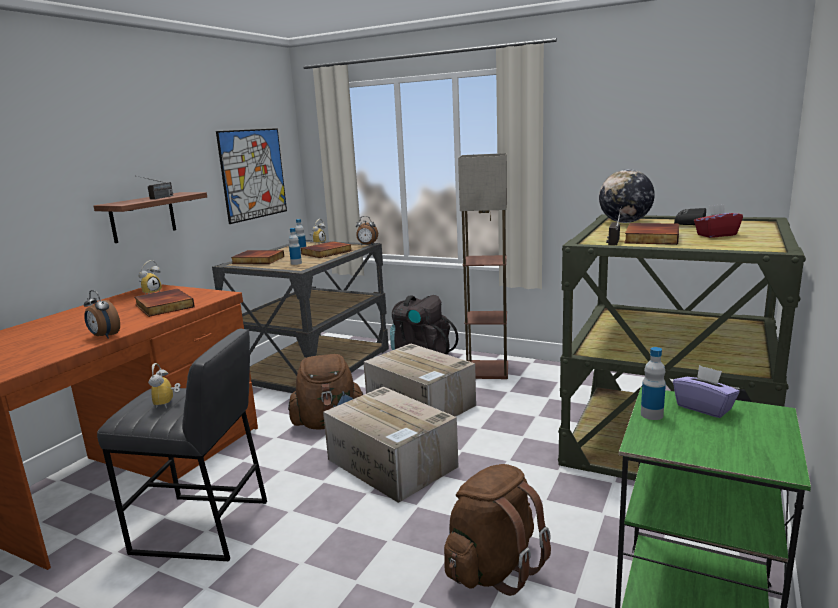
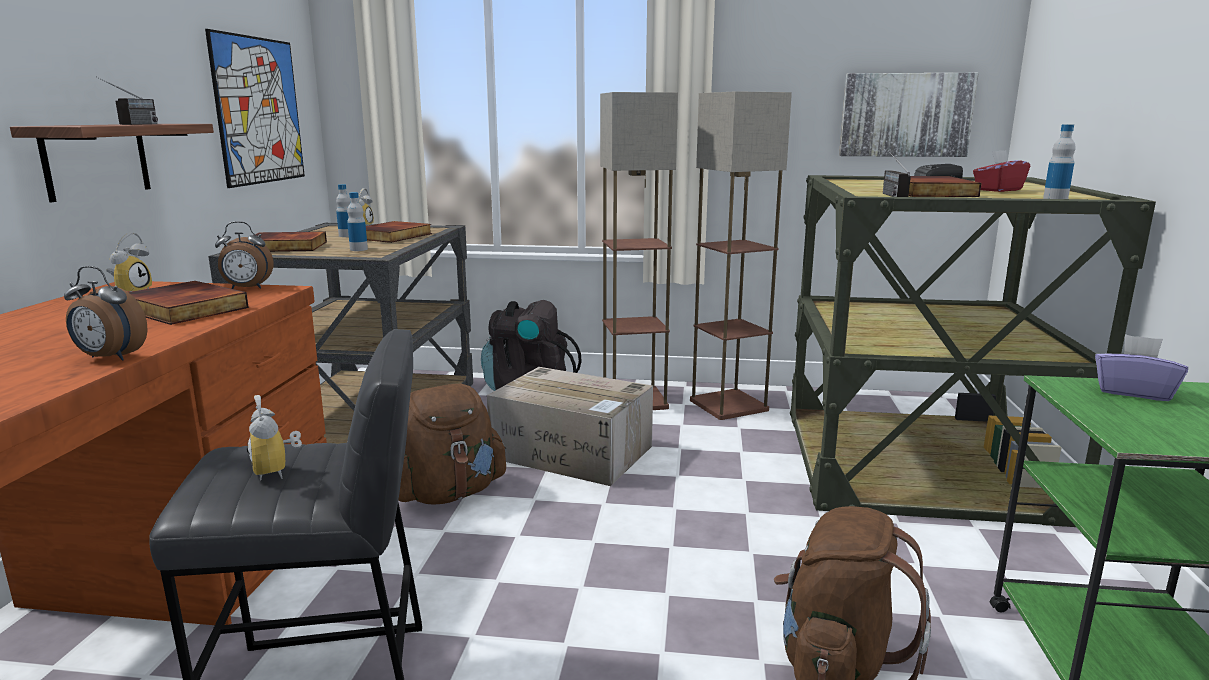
camera: 20 degrees left, 0 degrees up
(367, 245) = (446, 227): alarm clock -> alarm clock (247, 288)
(393, 463) = (590, 539): cardboard box -> none
(554, 380) = (730, 405): none -> floor lamp
(625, 222) = (855, 182): globe -> none
(651, 415) = (1088, 405): bottle -> bottle (1055, 198)
(699, 163) = (905, 115): none -> picture

